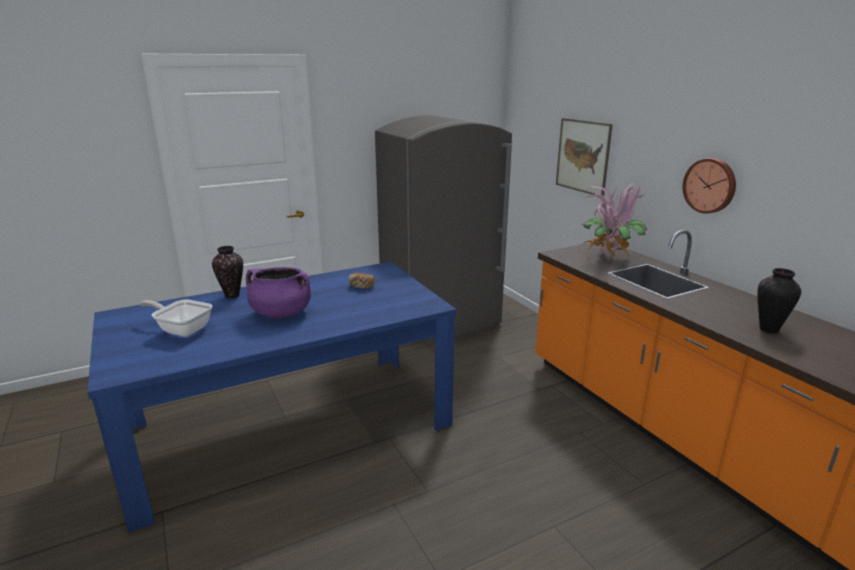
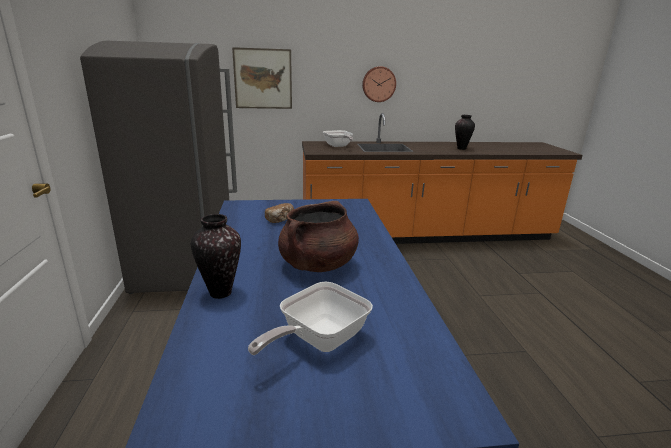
camera: 70 degrees left, 0 degrees up
(281, 313) = (318, 265): purple cooking pot -> brown cooking pot
(608, 258) = (338, 146): potted plant -> frying pan

